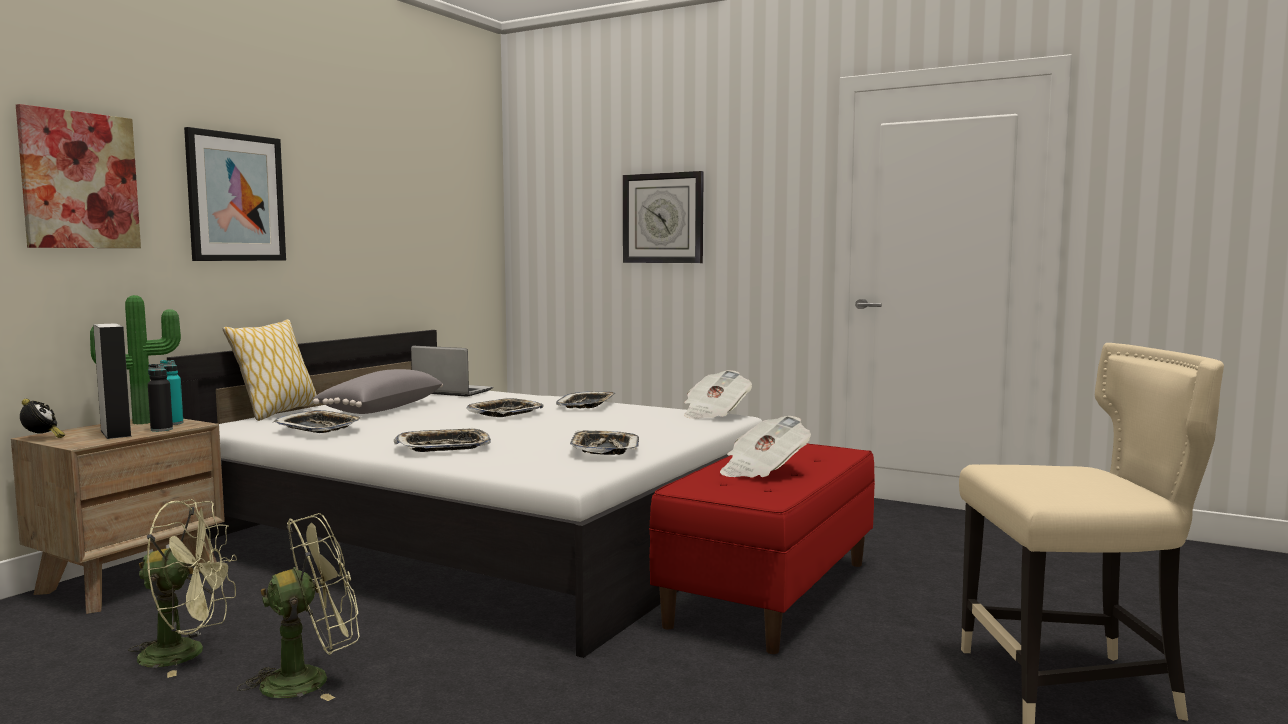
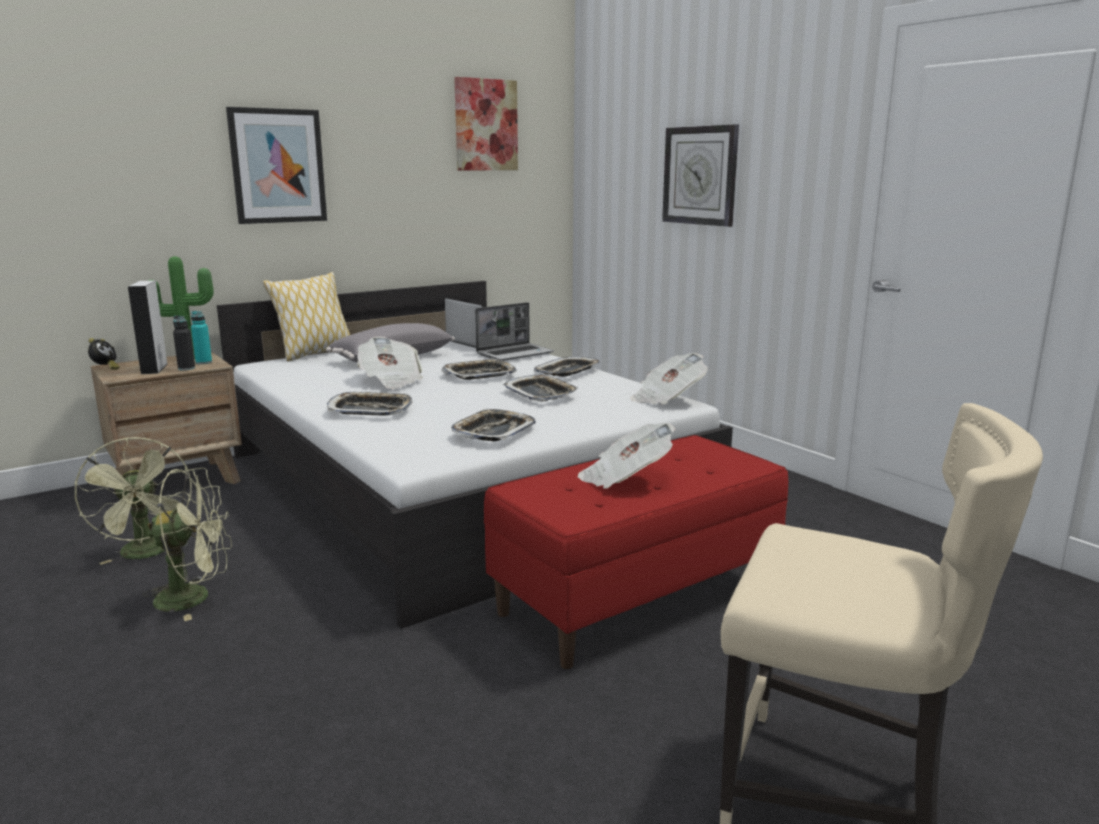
camera: 25 degrees right, 10 degrees up
(79, 180) = (135, 160): picture -> picture (486, 125)
(187, 653) = (147, 554): green fan -> green fan turned 45 degrees clockwise
(319, 428) = (310, 376): tray -> tray (540, 394)
(419, 424) = (391, 380): none -> newspaper
(508, 396) = (515, 353): none -> laptop

